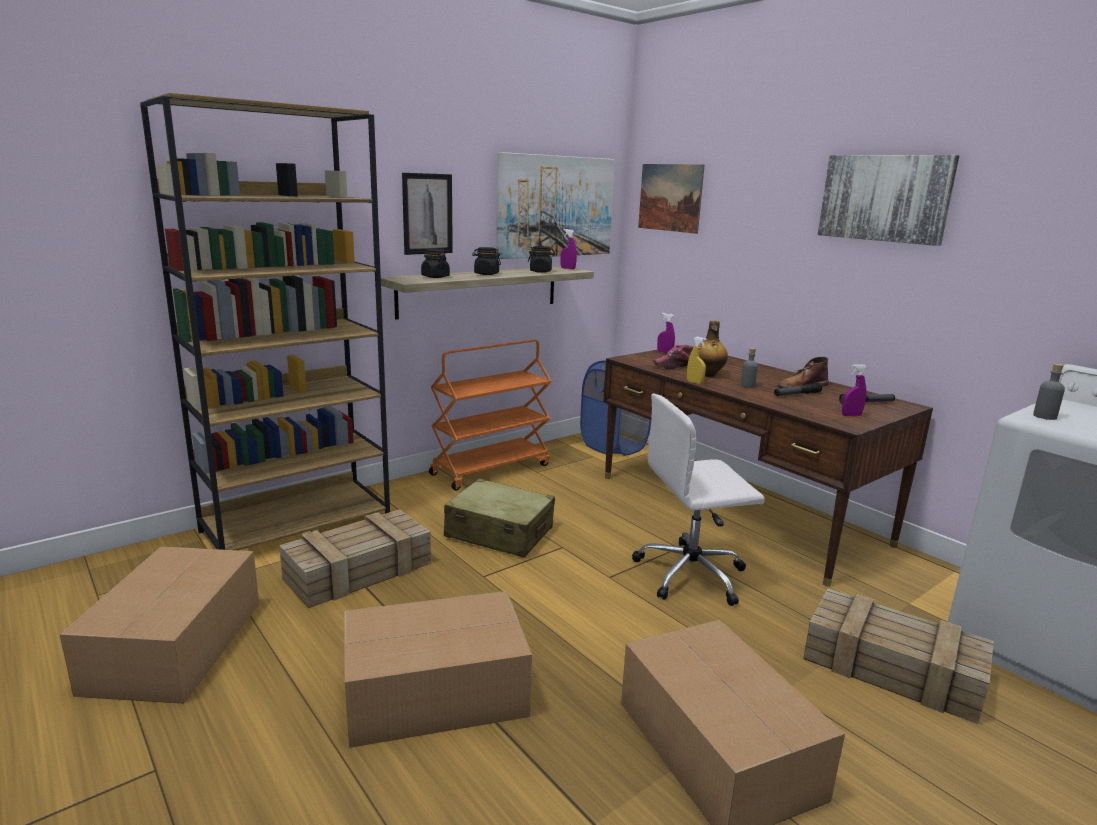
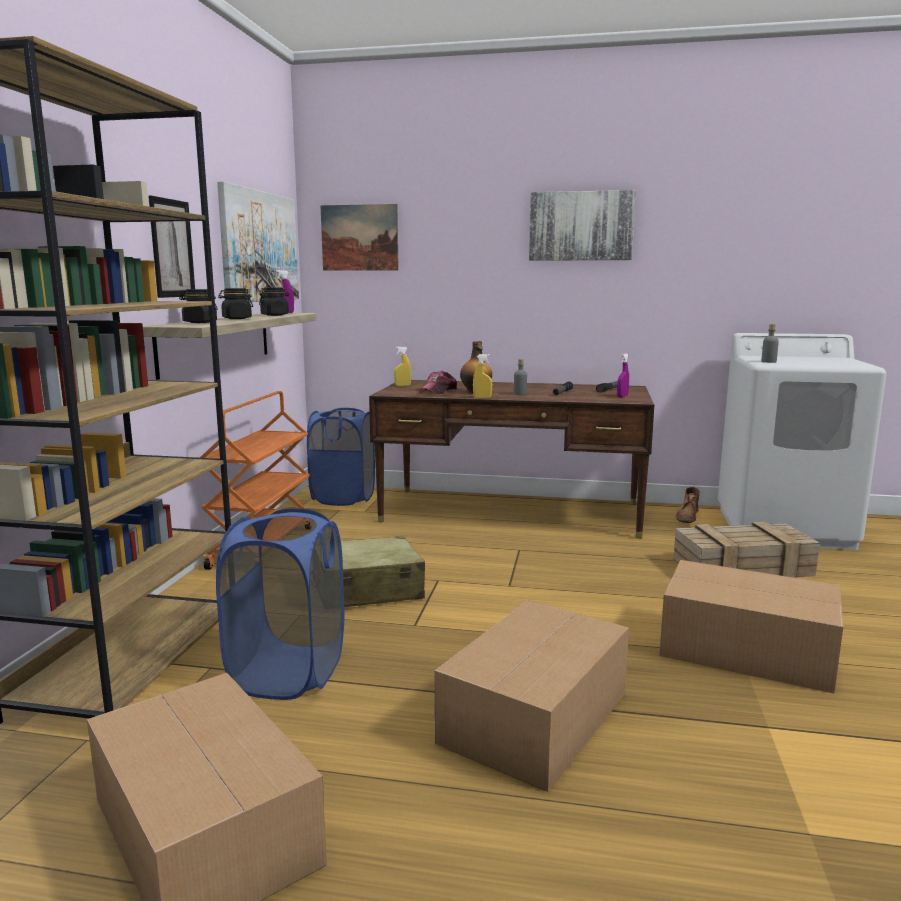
camera: 40 degrees left, 5 degrees down
(357, 572) = (288, 672): crate -> blue laundry basket
(665, 352) = (402, 386): purple spray bottle -> yellow spray bottle
(692, 574) = (558, 562): white office chair -> none
(801, 386) = (550, 388): brown boot -> brown boot (687, 516)

